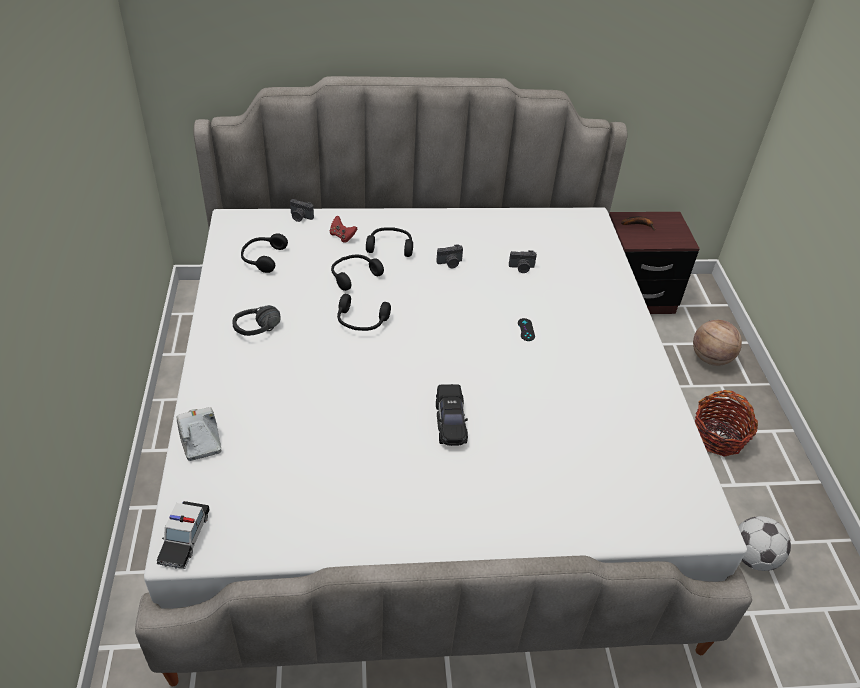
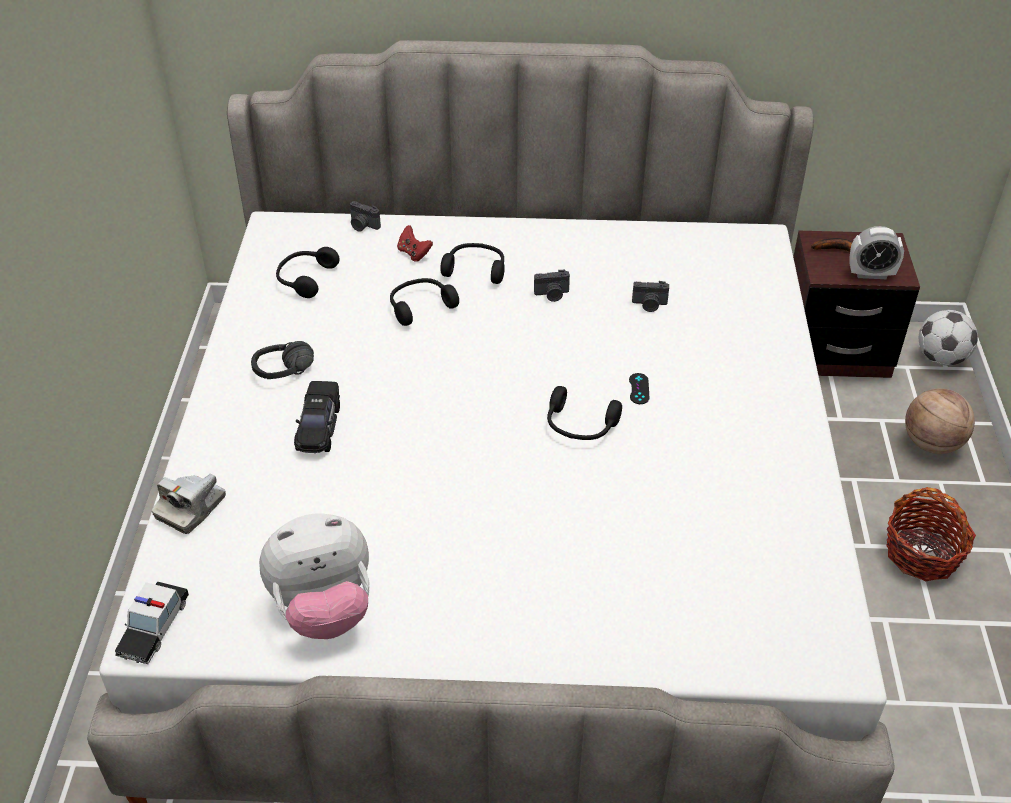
camera: 10 degrees right, 0 degrees up
(200, 440) = (191, 508): camera -> camera turned 135 degrees counterclockwise
(319, 513) = (324, 609): none -> plush toy
(361, 322) = (419, 368): black headphones -> black headphones (579, 426)
(450, 422) = (513, 505): black toy car -> black toy car (319, 427)
(664, 241) = (871, 274): none -> alarm clock
(753, 557) = (941, 722): football -> football (941, 358)

